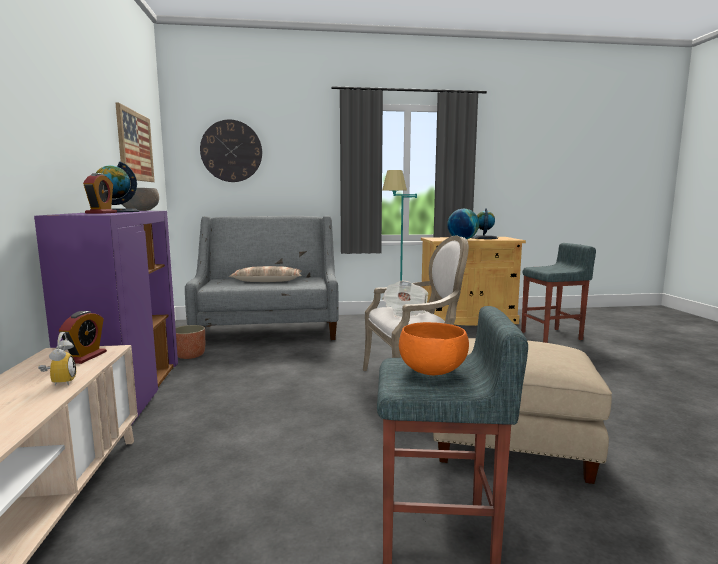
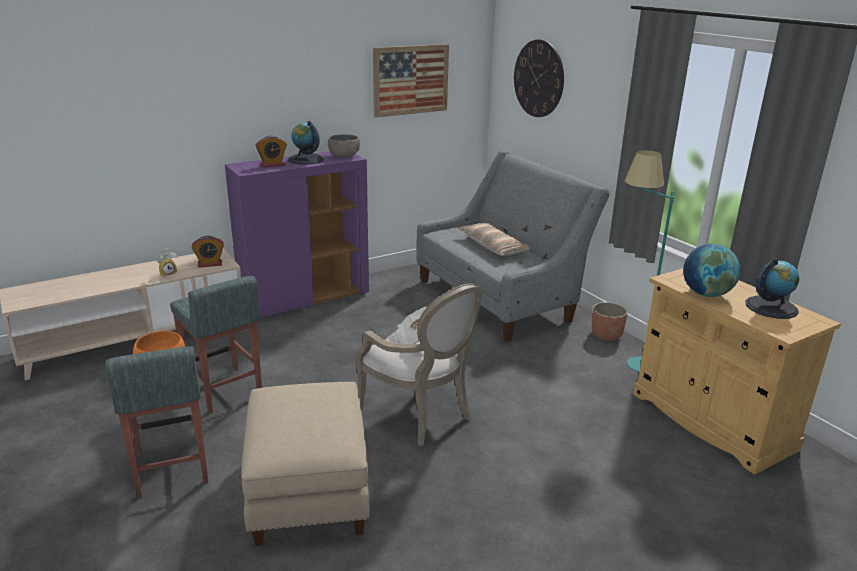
camera: 65 degrees right, 15 degrees up
(190, 355) = (396, 290): planter -> planter (606, 335)
(552, 335) = (722, 515): grey stool -> grey stool (224, 390)

